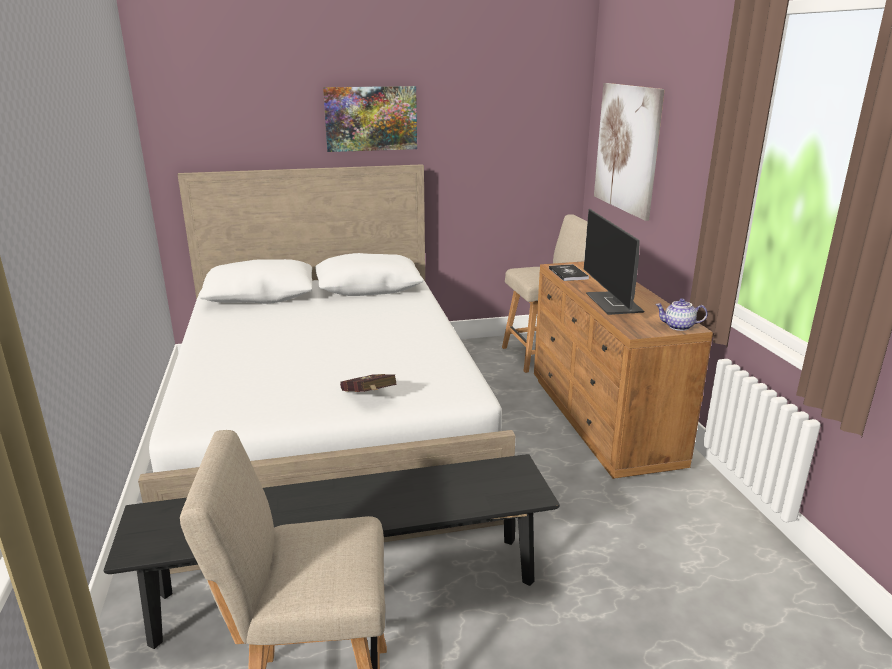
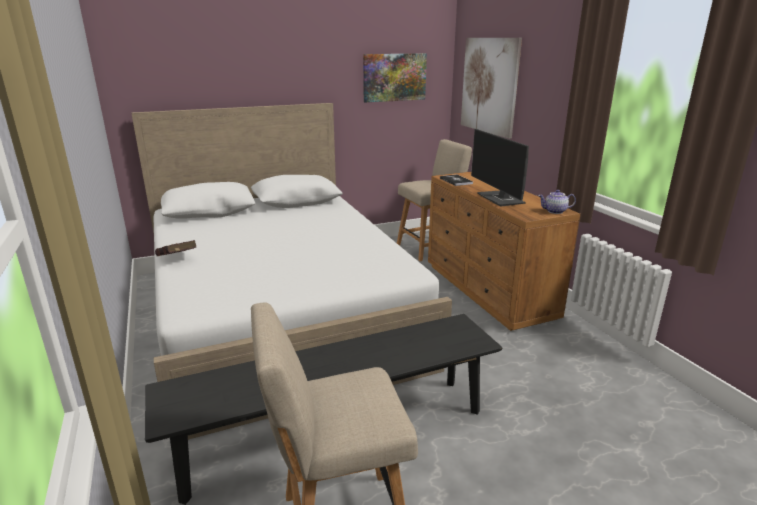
camera: 10 degrees left, 0 degrees up
(369, 398) = (334, 280): red book -> red book (177, 259)
(371, 118) = (289, 66): picture -> picture (394, 77)

